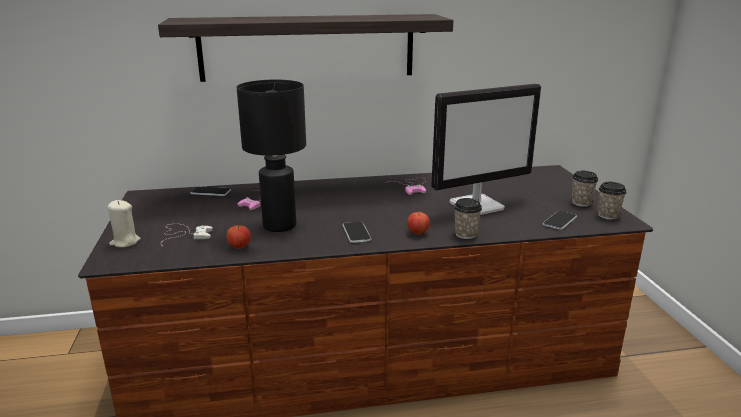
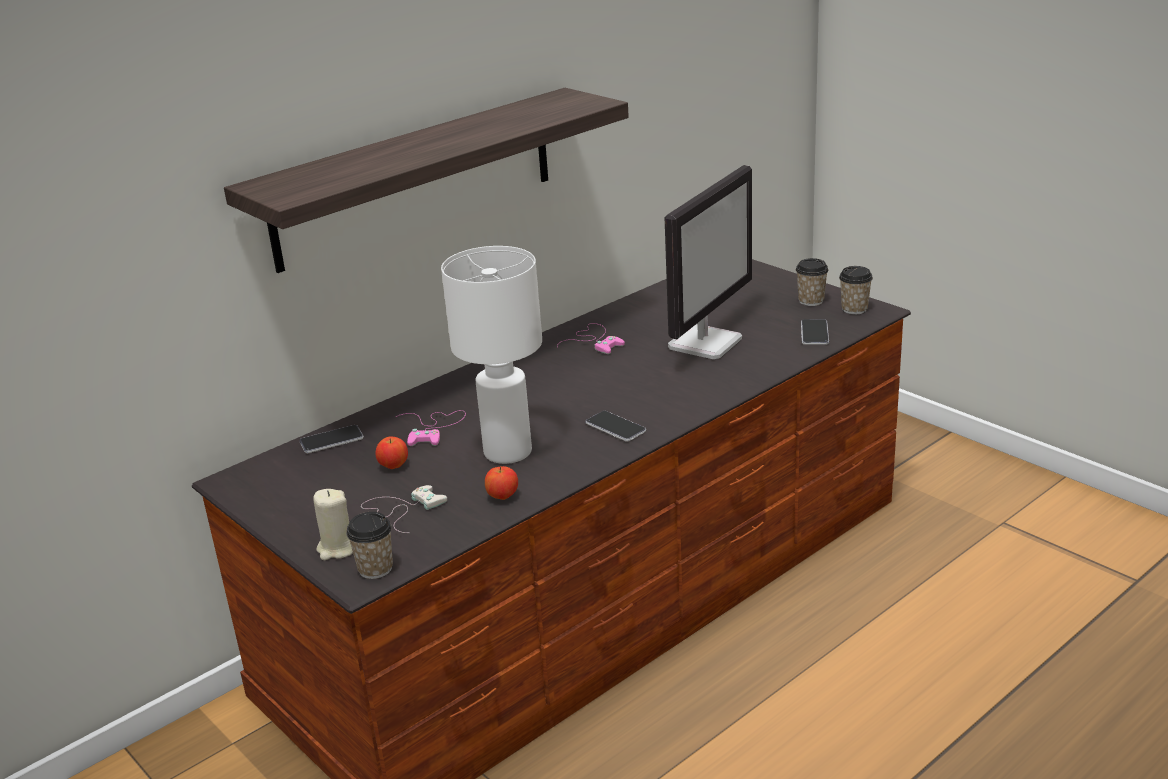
camera: 30 degrees left, 5 degrees up
(280, 225) = (508, 451): black table lamp -> white table lamp
(418, 233) = (685, 402): apple -> apple (393, 466)
(465, 234) = (738, 385): cup -> cup (375, 569)

